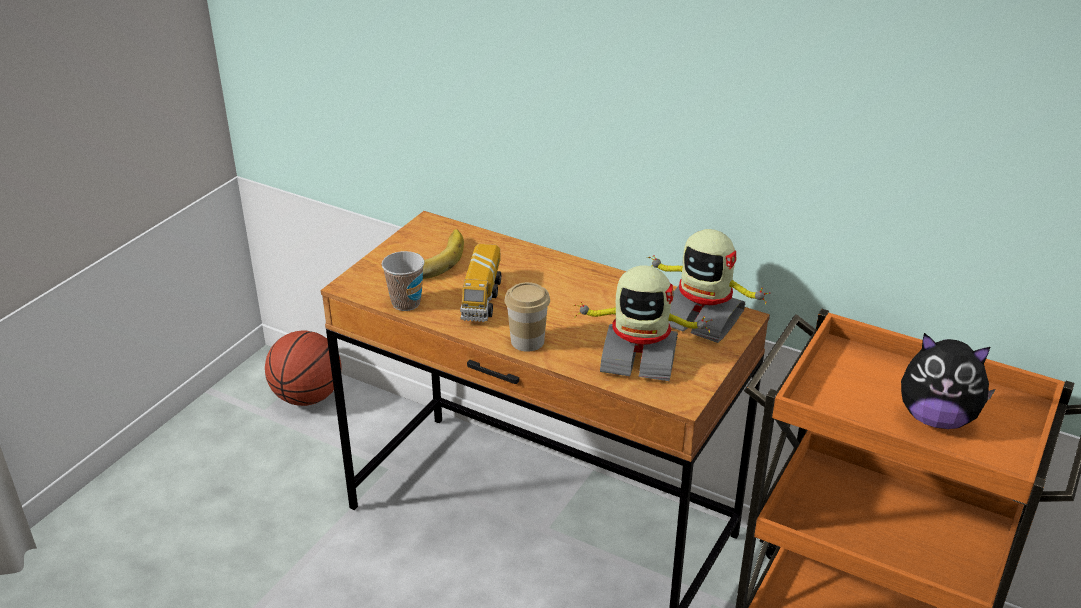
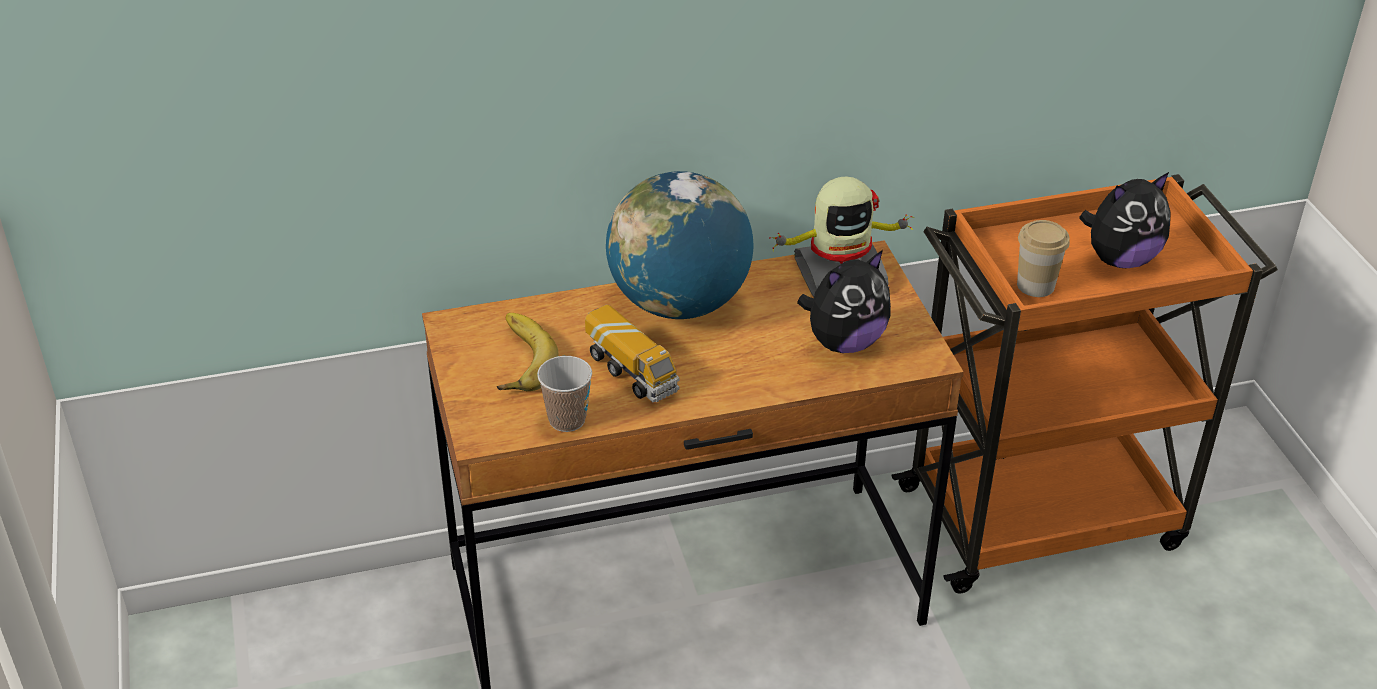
camera: 45 degrees left, 5 degrees up
(307, 397) = (270, 638): basketball -> none
(527, 341) = (735, 387): cup -> cup (1035, 285)
(570, 279) = (679, 303): none -> globe
(639, 356) = (844, 342): toy robot -> plush toy

